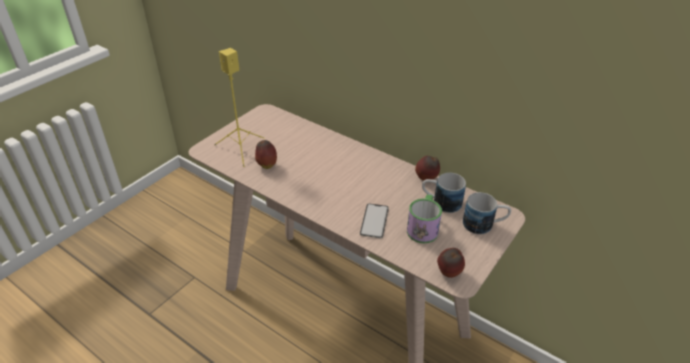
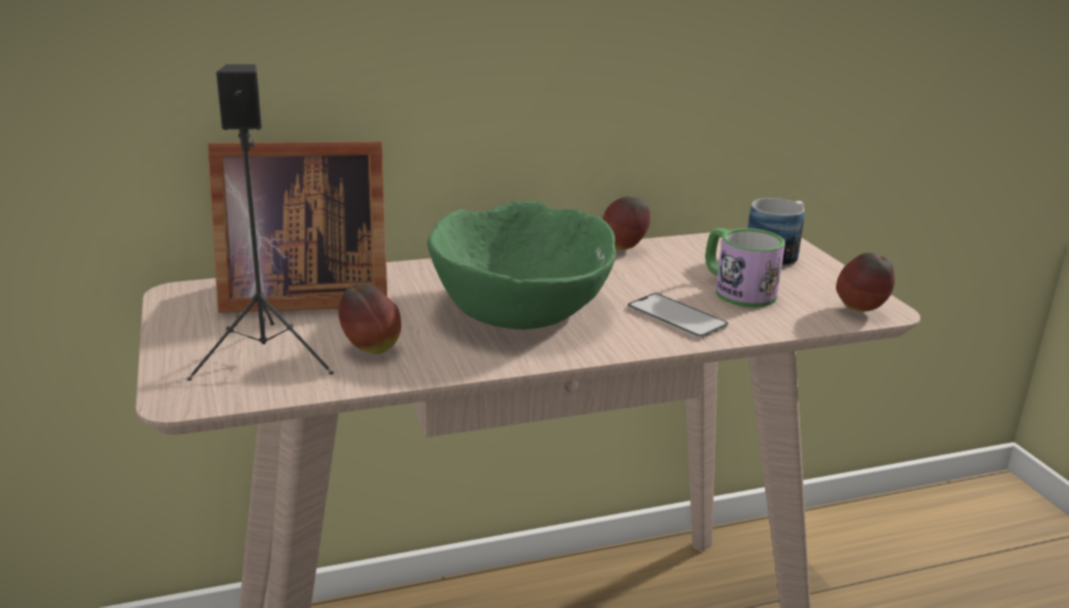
camera: 55 degrees left, 15 degrees down
(241, 149) = (267, 357): yellow speaker -> black speaker
(289, 131) = (299, 296): none -> picture frame
(335, 180) = (522, 308): none -> green bowl
(440, 202) = (692, 260): mug -> none

